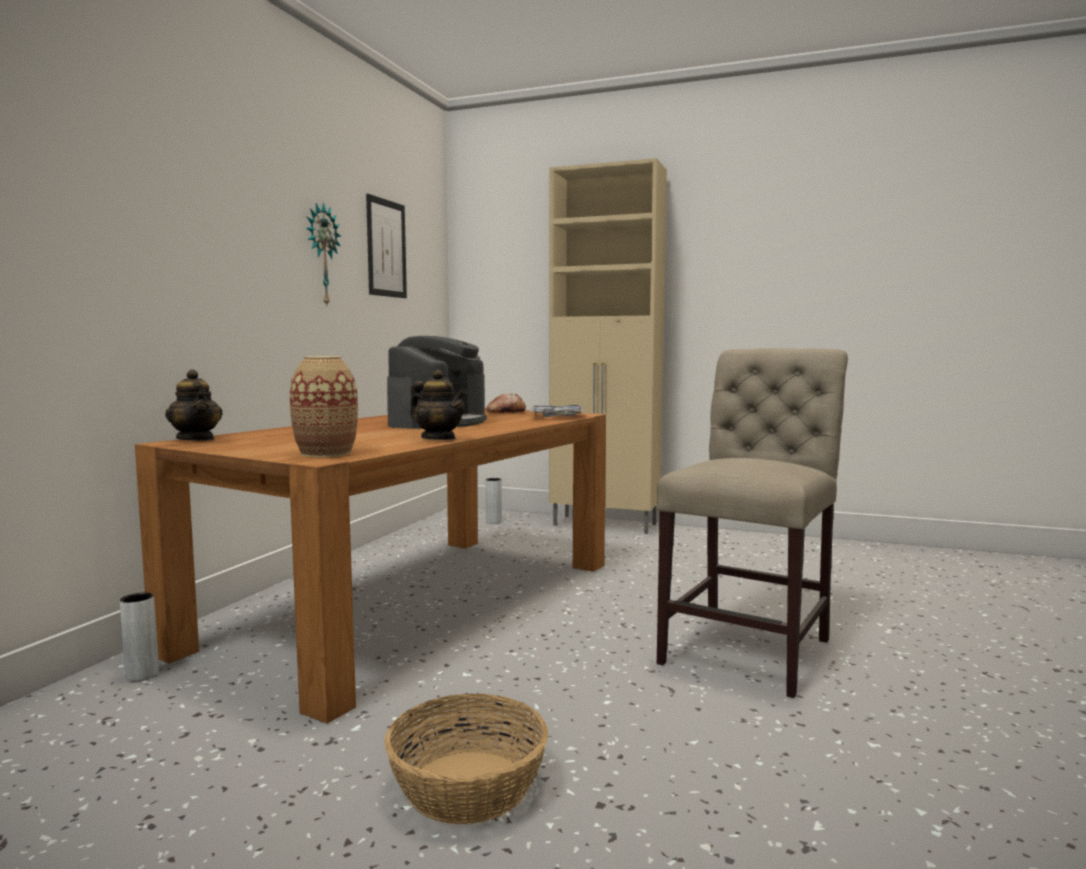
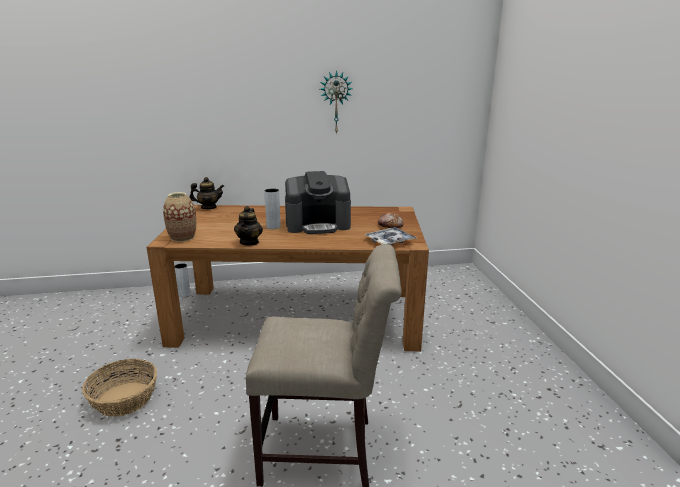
camera: 60 degrees right, 15 degrees up
(196, 439) = (208, 207): teapot -> teapot turned 120 degrees counterclockwise
(386, 248) = (406, 89): picture -> none
(493, 522) = (458, 286): grey vase -> grey vase (273, 227)
(606, 525) = (513, 325): beige cabinet -> none

